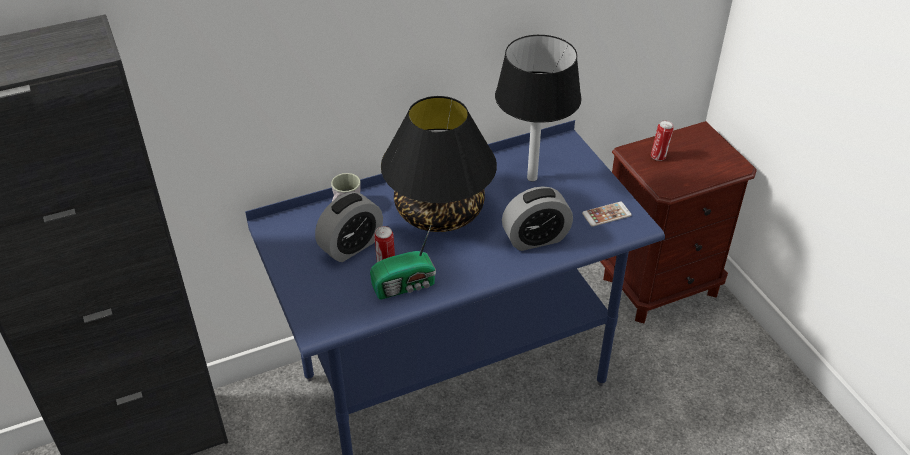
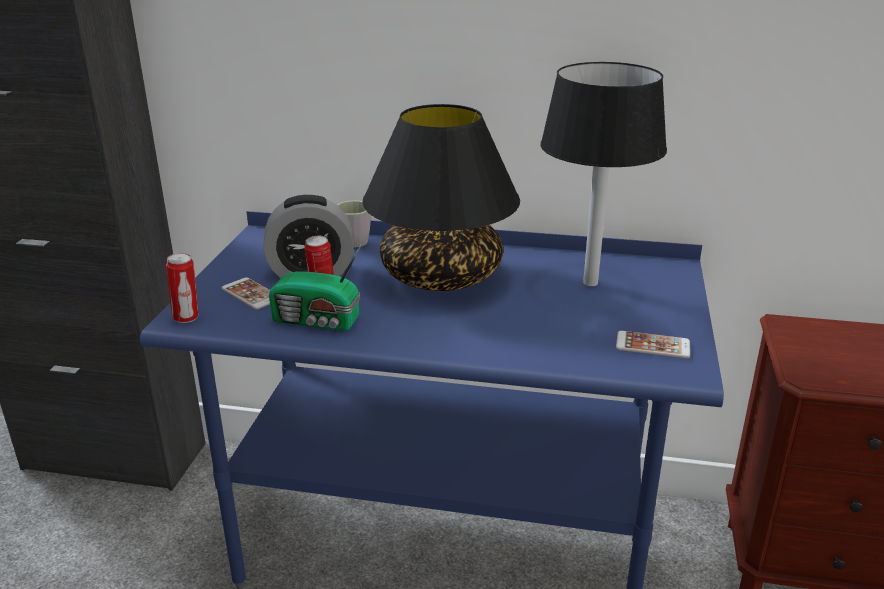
camera: 35 degrees right, 15 degrees down
(335, 284) = (251, 294): none -> phone
(535, 239) = (525, 335): alarm clock -> none
(659, 156) = (825, 341): can -> can (187, 317)

